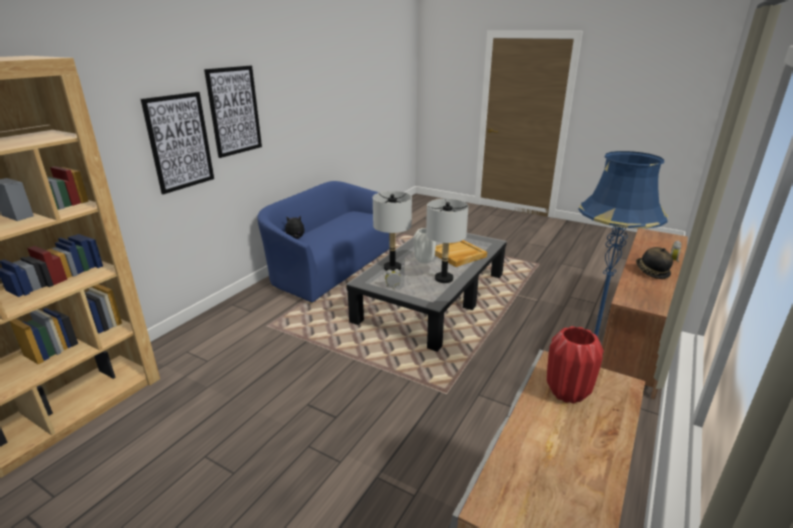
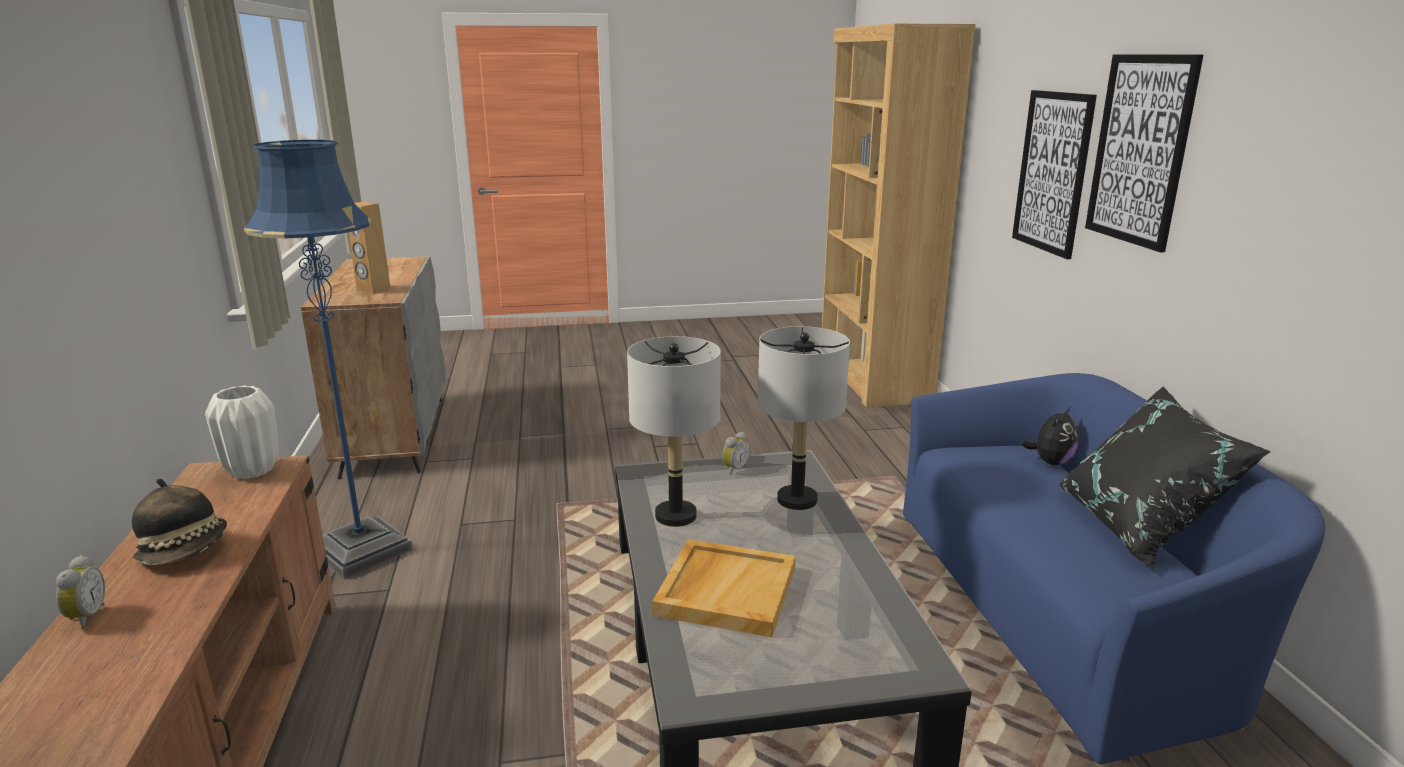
camera: 140 degrees right, 5 degrees down
(327, 221) = (1139, 528): none -> black pillow
(424, 260) = (772, 541): white vase -> white vase (253, 471)
(566, 393) = (373, 290): red vase -> brown speaker

